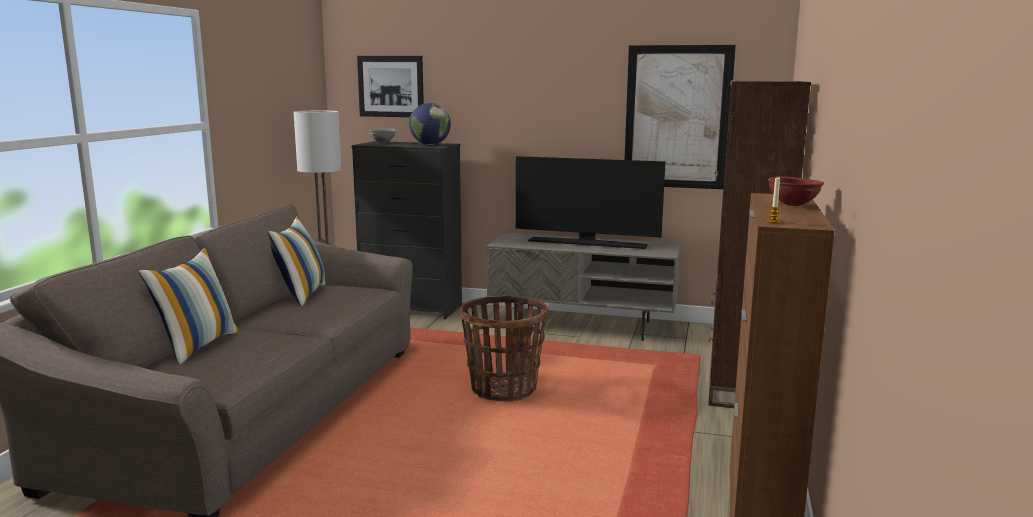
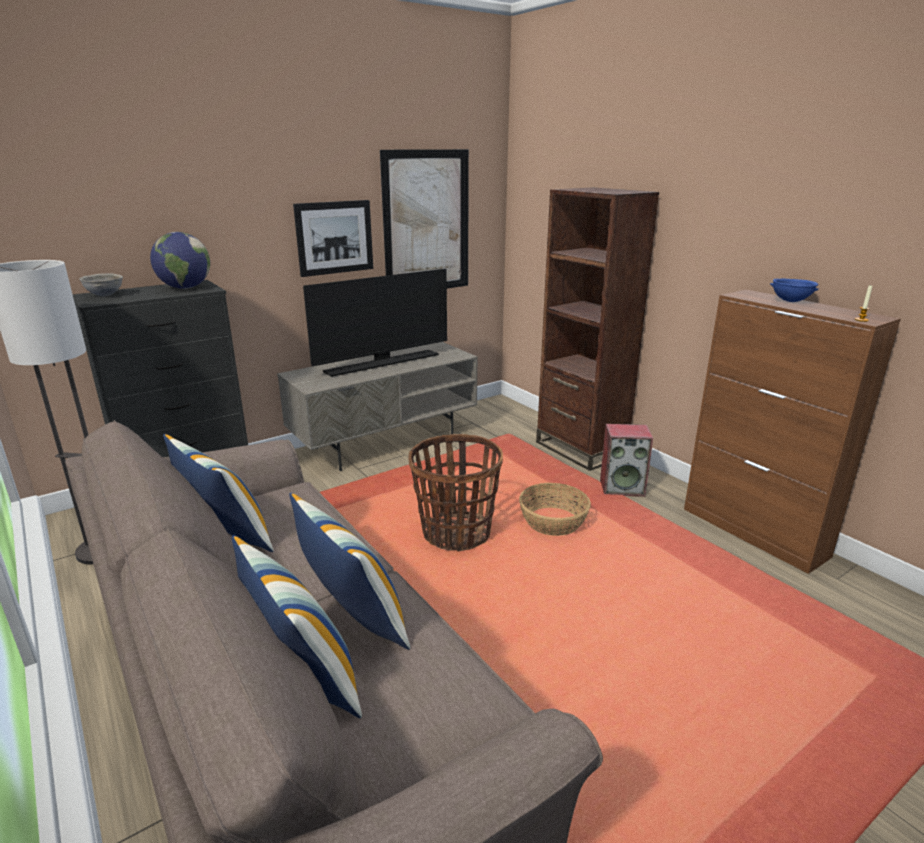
camera: 50 degrees left, 10 degrees up
(259, 340) = (354, 620): none -> pillow
(390, 86) = (80, 211): picture -> picture (334, 237)
(587, 416) = (553, 521): none -> basket
(708, 428) = (622, 487): none -> speaker
(793, 205) = (790, 301): red bowl -> blue bowl

